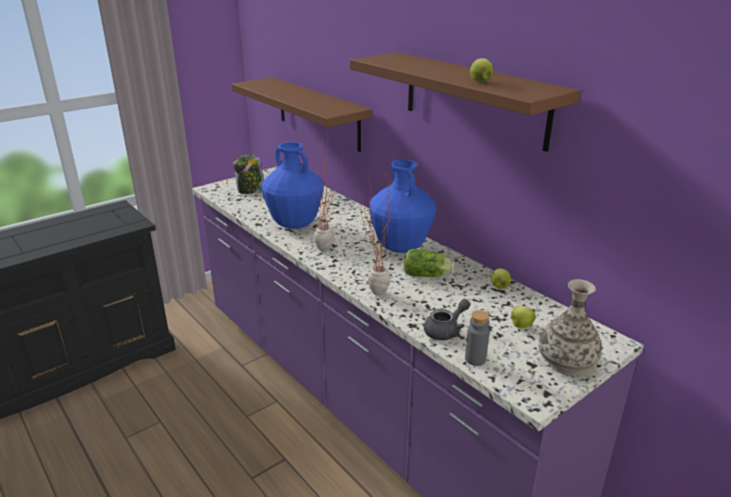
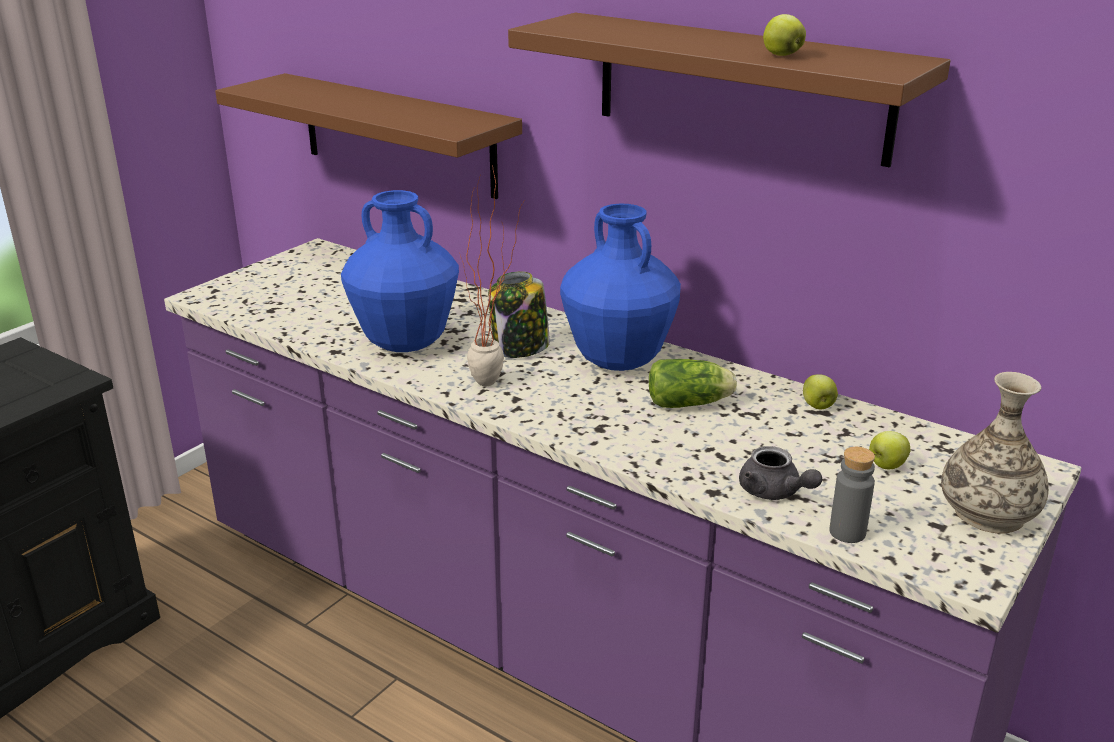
camera: 15 degrees left, 0 degrees up
(250, 190) = (284, 291): jar -> jar (520, 348)
(371, 294) = (614, 449): potted plant -> none
(446, 331) = (774, 493): grey teapot -> grey teapot turned 105 degrees clockwise

